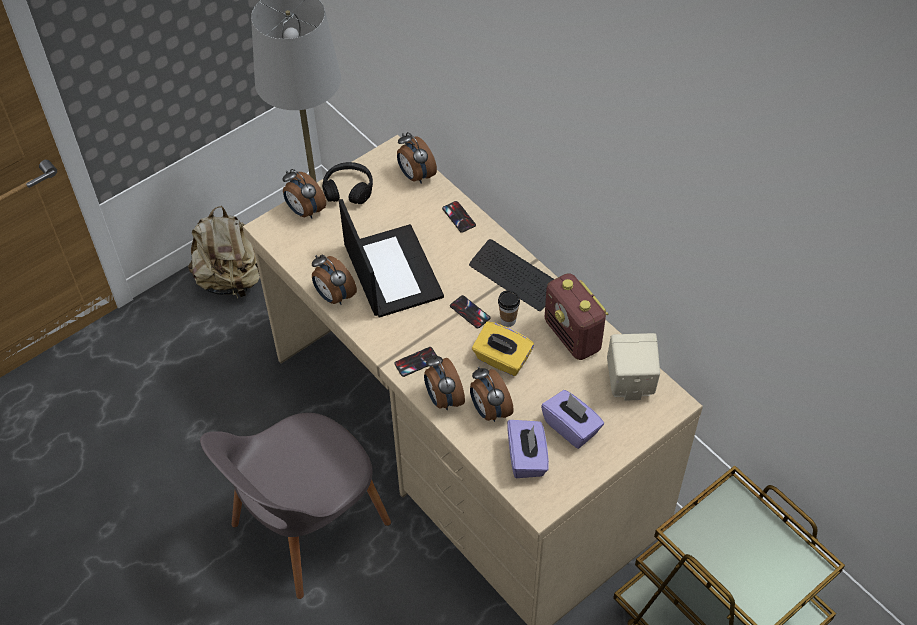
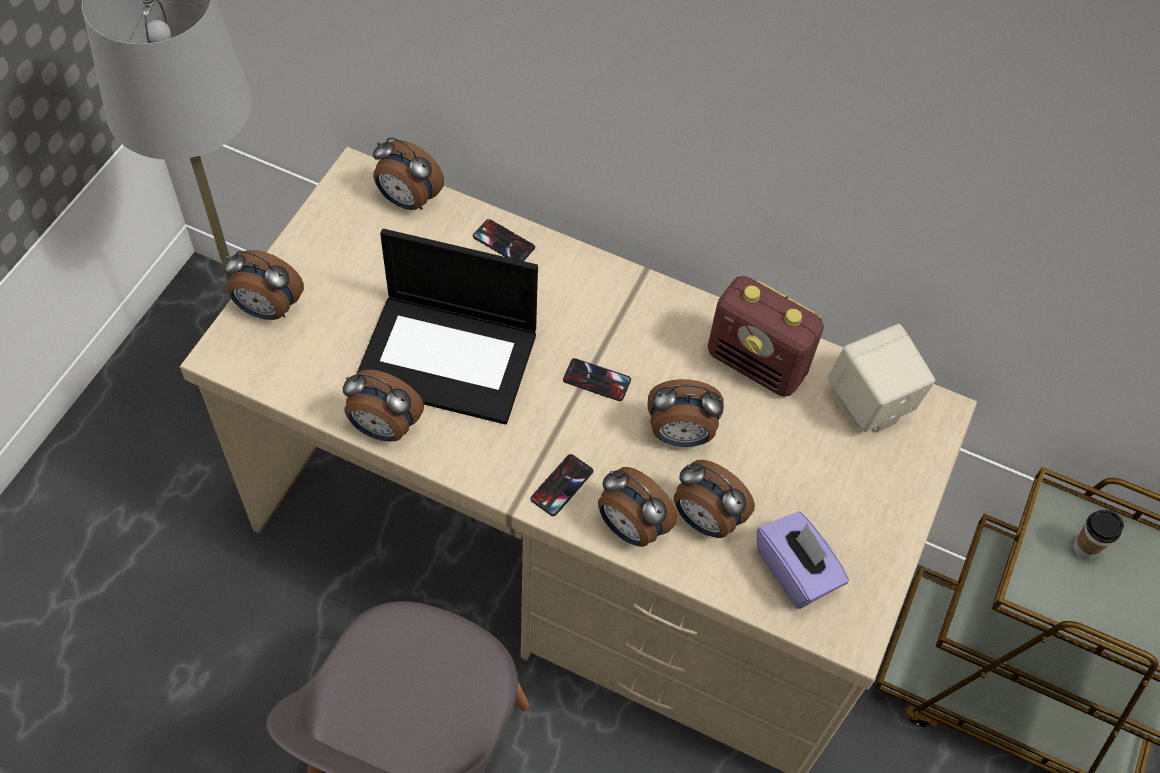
camera: 30 degrees left, 5 degrees up
(231, 280) = (124, 437): beige backpack -> none
(348, 189) = (318, 253): black headphones -> none
(391, 271) = (449, 357): laptop -> laptop turned 150 degrees clockwise
(502, 359) = (680, 435): yellow tissue box -> alarm clock
(508, 320) = (657, 373): cup -> cup (1084, 548)
(515, 276) = (631, 304): keyboard -> none
(571, 427) = (829, 500): purple tissue box -> none

